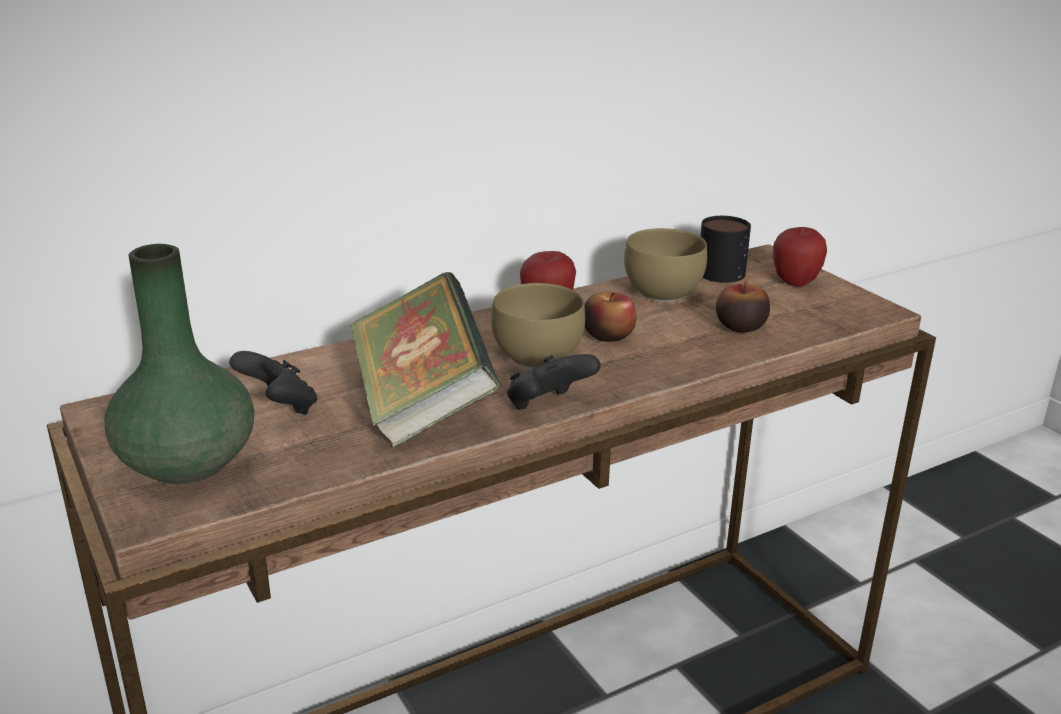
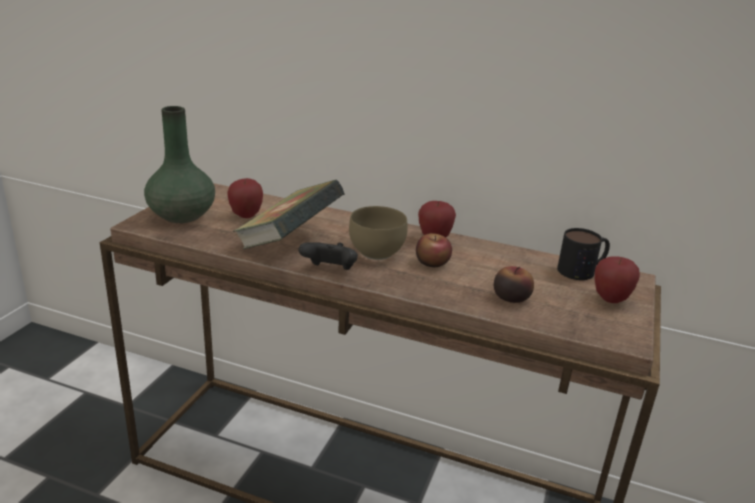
camera: 50 degrees right, 0 degrees up
(280, 408) = (246, 215): black game controller -> apple
(660, 294) = (510, 262): brown bowl -> none

